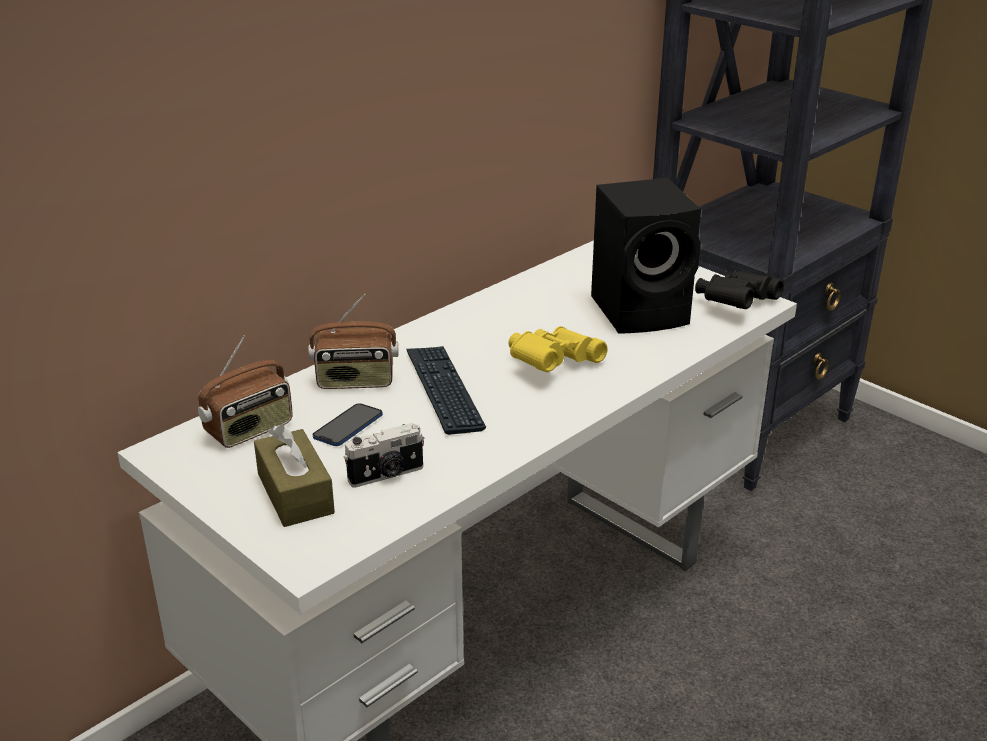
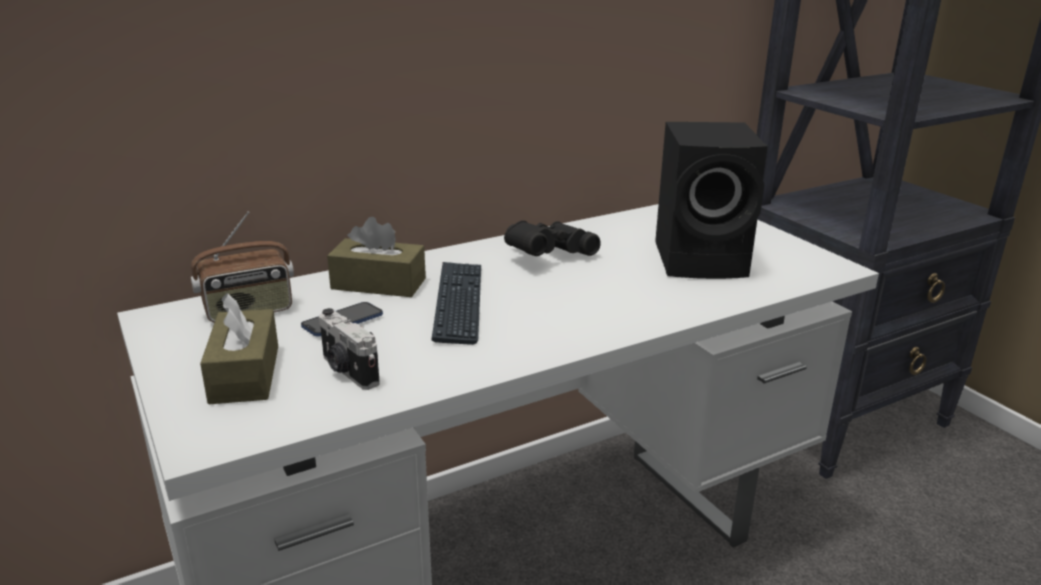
camera: 15 degrees right, 5 degrees down
(355, 381) = (378, 284): radio -> brown tissue box
(387, 475) = (348, 371): camera -> camera turned 60 degrees clockwise
(552, 364) = (583, 294): yellow binoculars -> none
(735, 304) = (807, 266): black binoculars -> black binoculars (546, 256)

